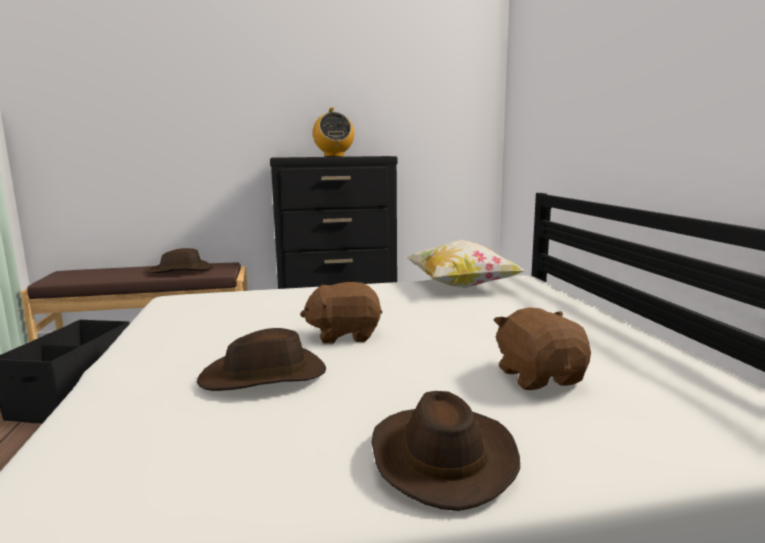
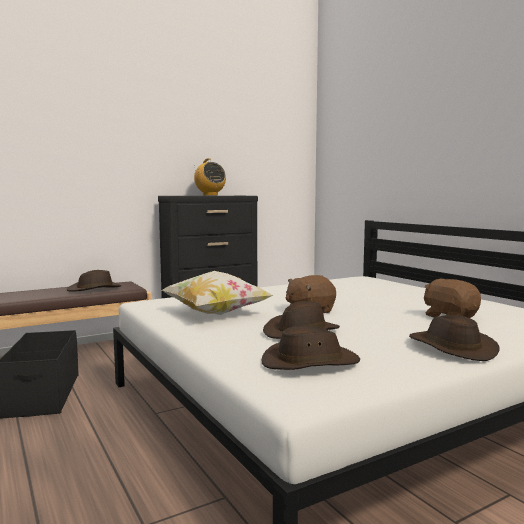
camera: 20 degrees left, 5 degrees down
(163, 449) = (309, 362): none -> brown hat
(461, 286) = (336, 283): pillow -> pillow (216, 314)

